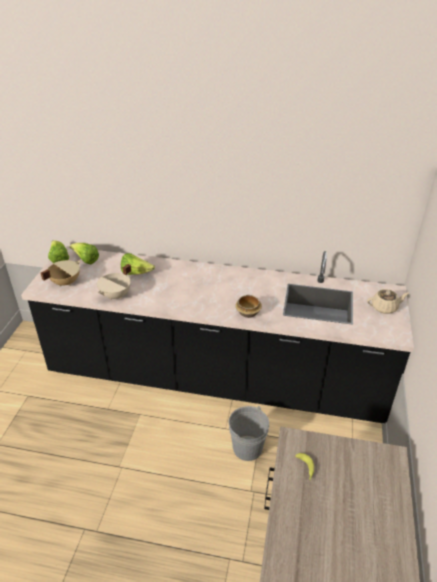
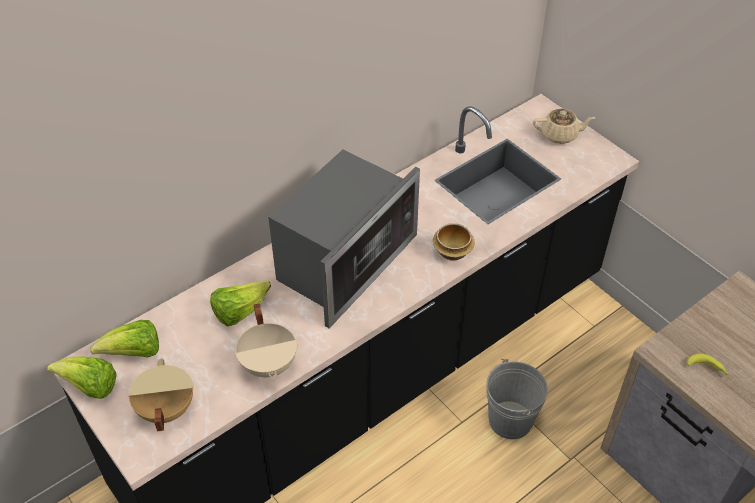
camera: 50 degrees left, 10 degrees up
(198, 284) = (344, 262): none -> microwave
(385, 307) = (560, 135): beige teapot -> beige teapot turned 60 degrees clockwise

